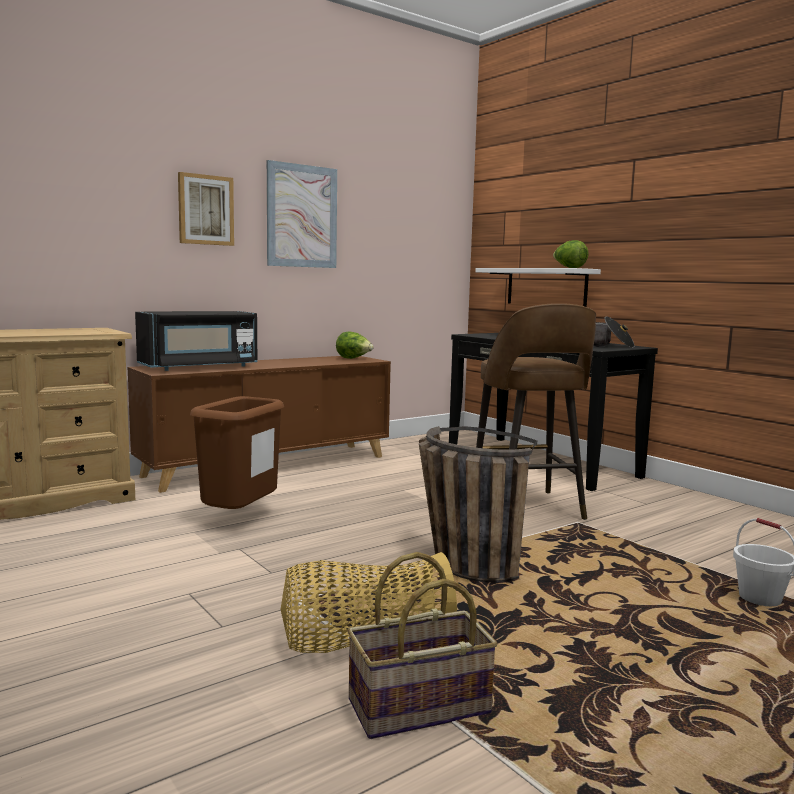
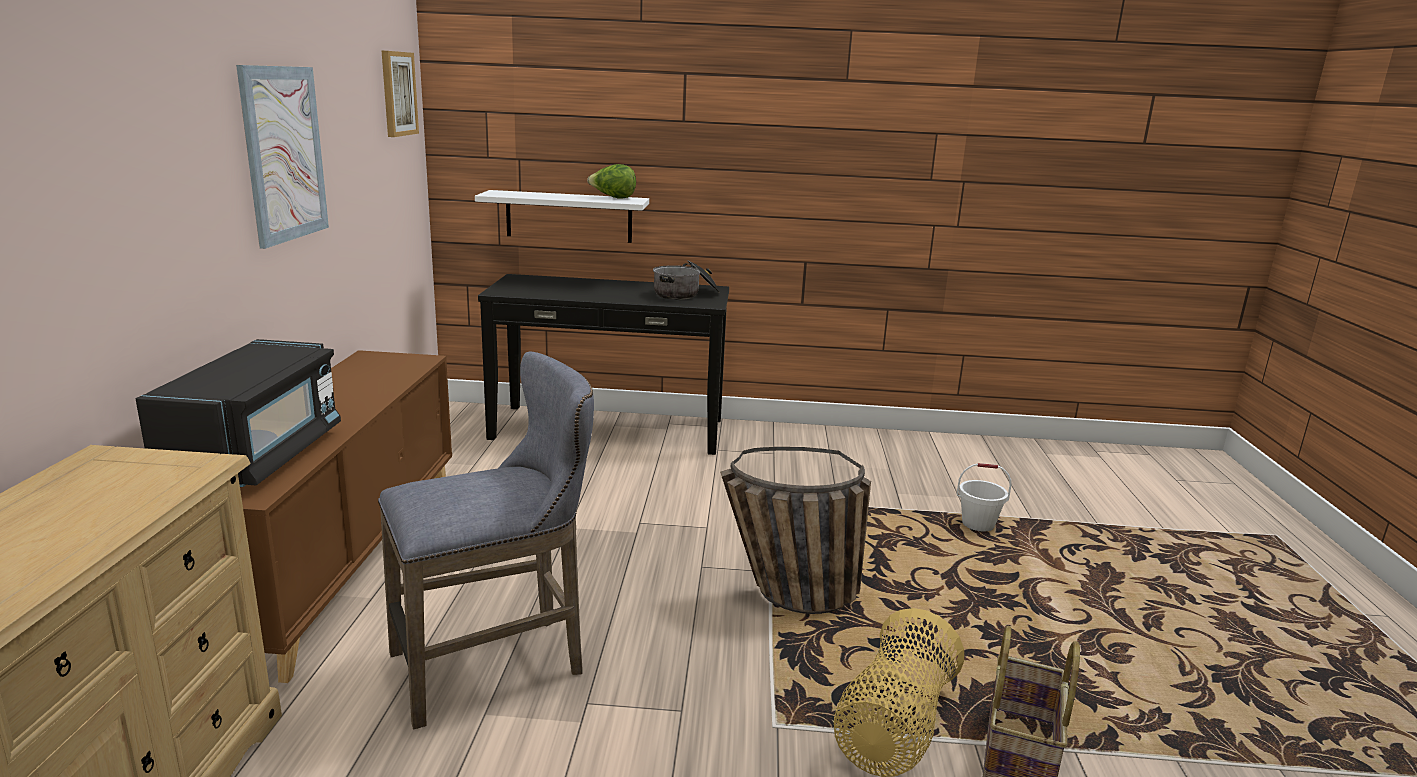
camera: 50 degrees left, 10 degrees up
(205, 210) = (178, 173): picture -> picture (398, 93)
(240, 520) = (498, 664): brown trash can -> grey stool
(353, 358) = (389, 362): lettuce -> none
(527, 508) = (711, 501): brown stool -> none

